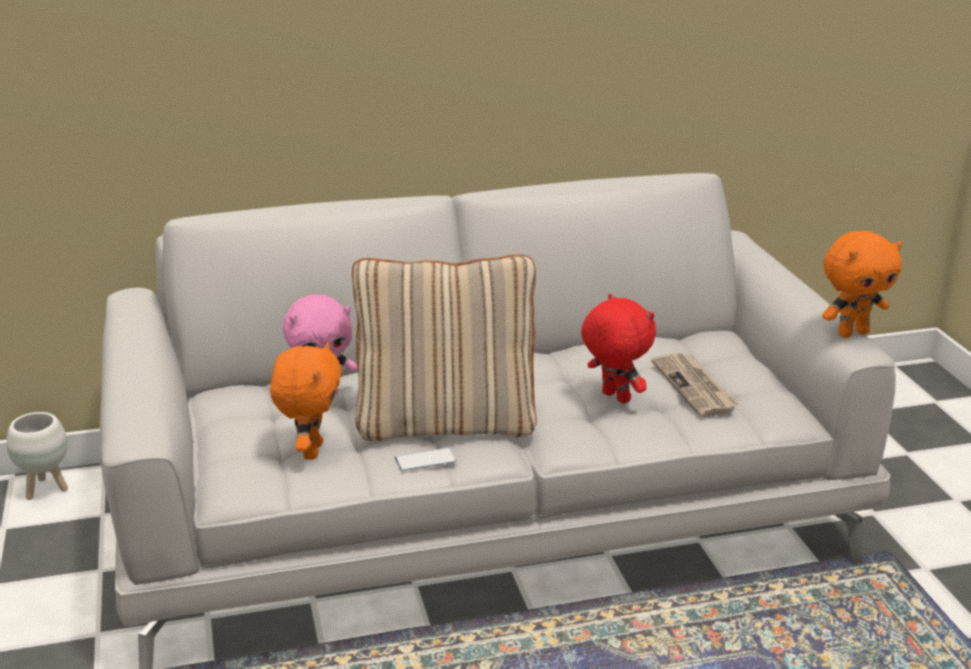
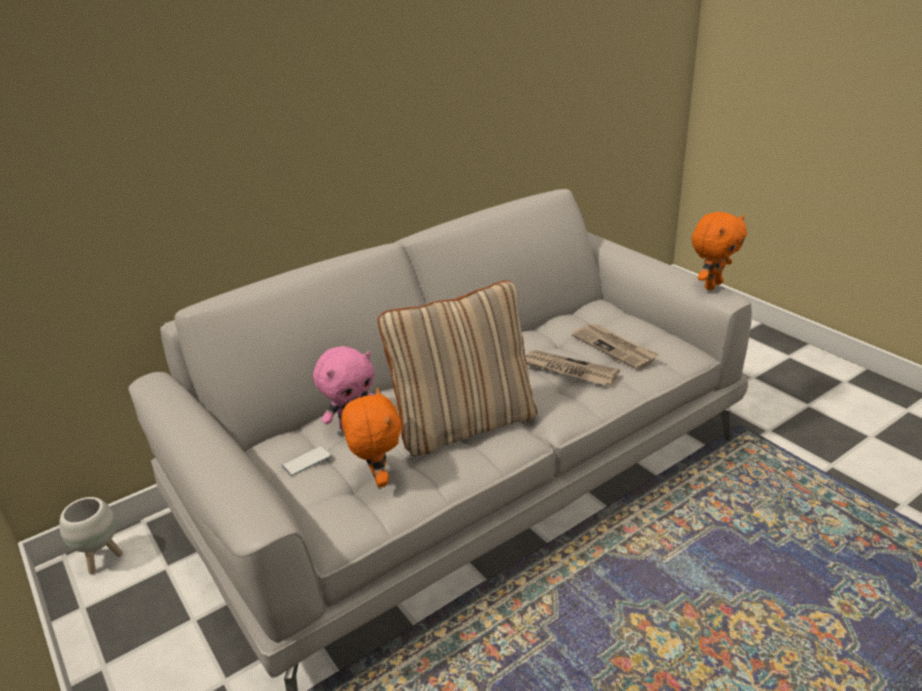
camera: 20 degrees left, 5 degrees up
(425, 460) = (473, 460): phone -> phone (306, 461)
(614, 398) = (568, 370): red plush toy -> newspaper

